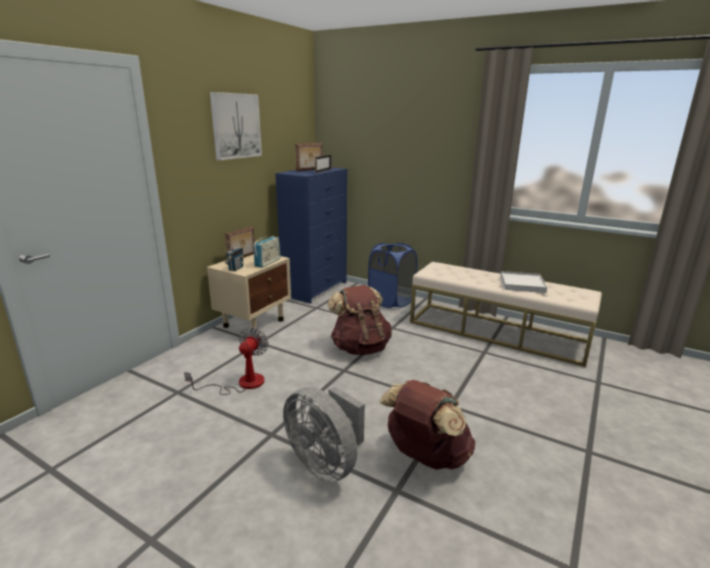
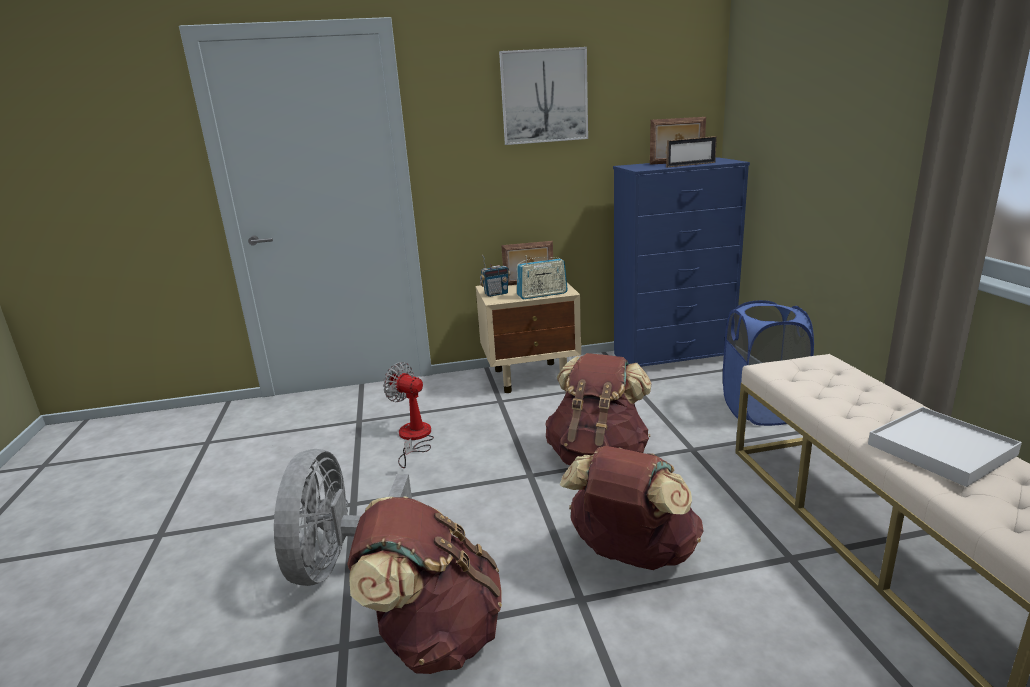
camera: 50 degrees right, 0 degrees up
(241, 383) = (414, 438): fan -> fan turned 120 degrees counterclockwise
(439, 379) = (631, 555): none -> brown backpack

